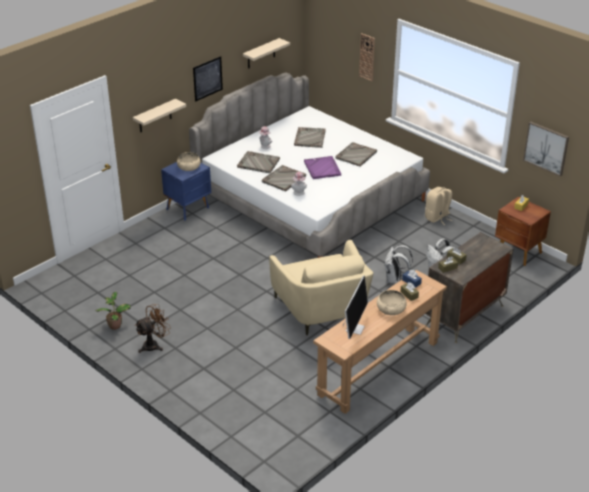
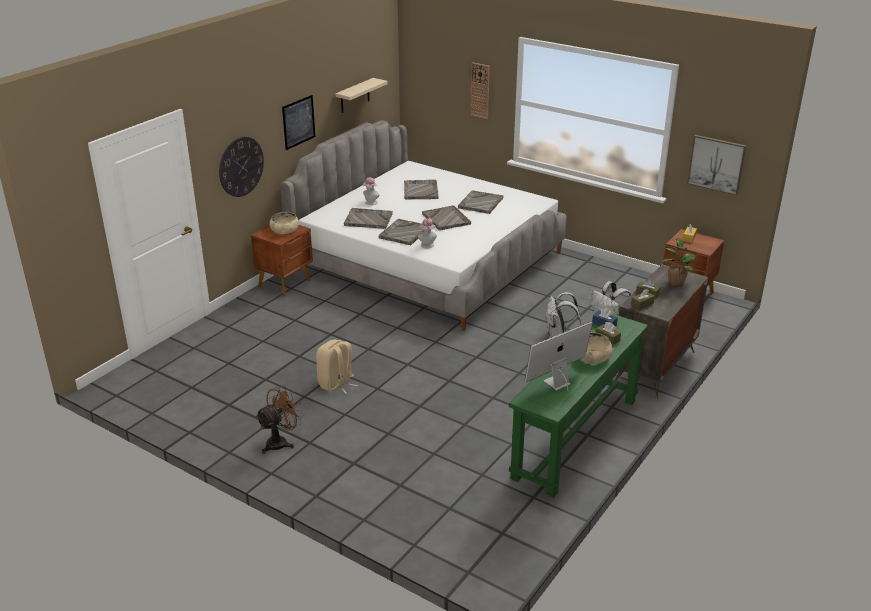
camera: 10 degrees left, 5 degrees down
(115, 325) = (223, 424): potted plant -> potted plant (675, 282)
(155, 116) = (241, 166): beige shelf -> wall clock
(188, 208) = (285, 283): blue nightstand -> brown nightstand
(322, 168) = (446, 219): purple tray -> grey tray
(323, 311) = (484, 380): beige armchair -> none
(355, 328) = (556, 383): monitor -> monitor turned 135 degrees counterclockwise
(378, 368) = (575, 437): brown console table -> green console table
(437, 218) = (582, 268): beige backpack -> beige backpack (336, 384)

